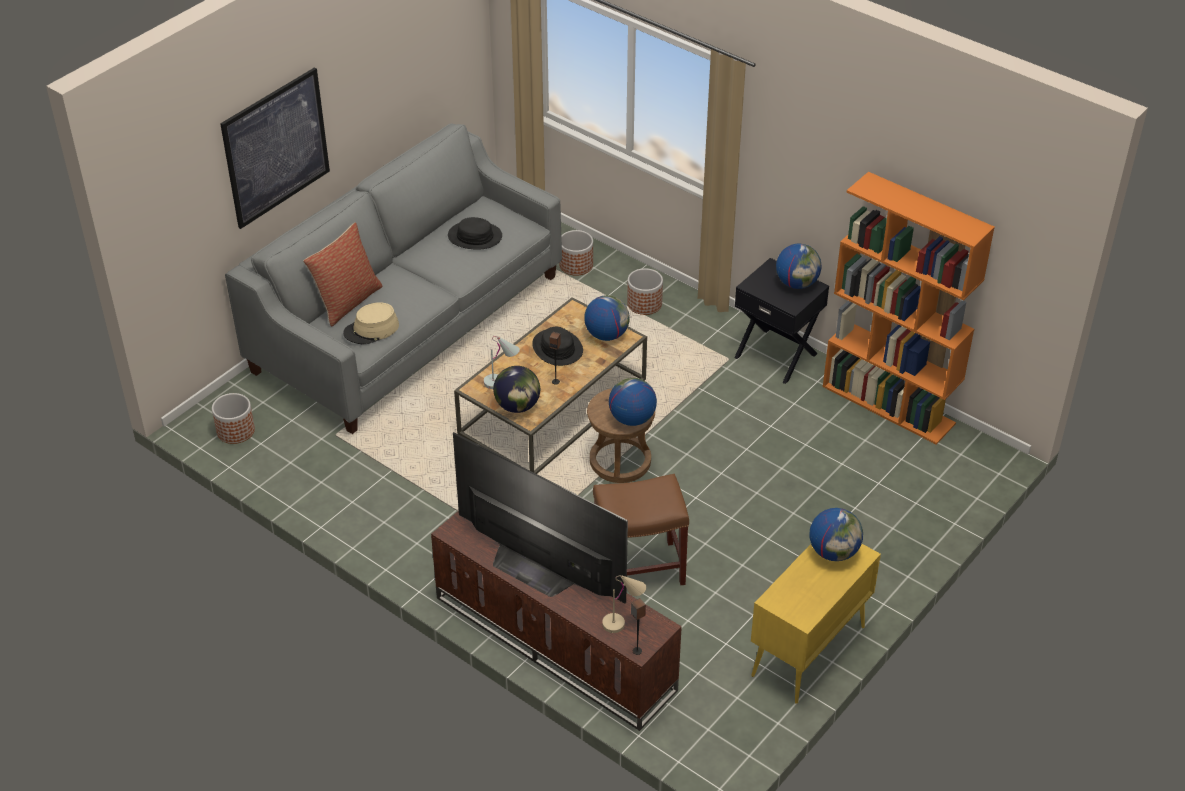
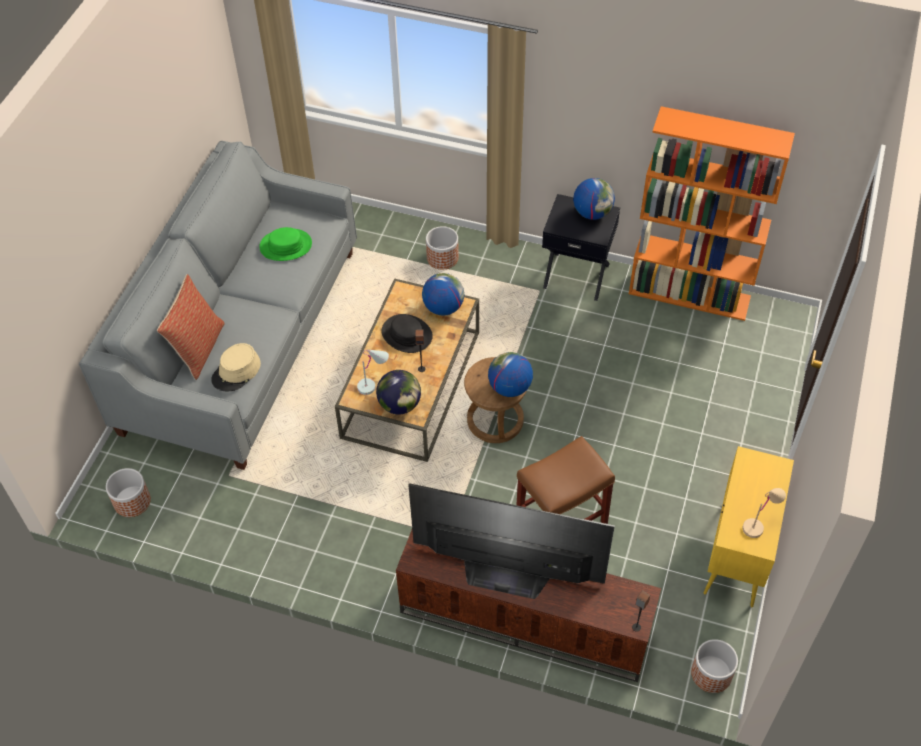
camera: 20 degrees left, 10 degrees up
(276, 147) = (93, 228): picture -> none
(475, 236) = (286, 246): black hat -> green hat
(576, 265) = (365, 236): planter -> planter (711, 673)
(623, 622) = (610, 602): beige table lamp -> beige table lamp (760, 524)
(833, 552) = (755, 471): globe -> none

